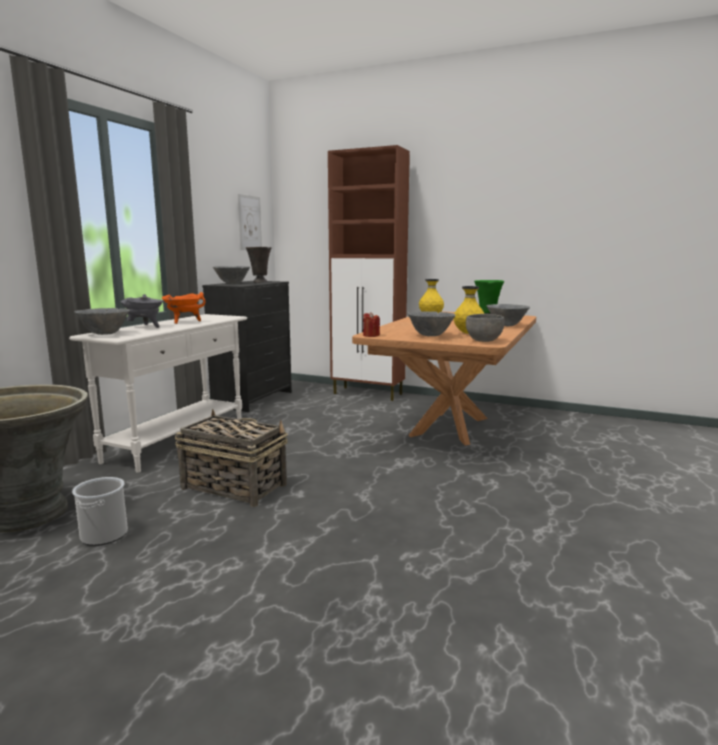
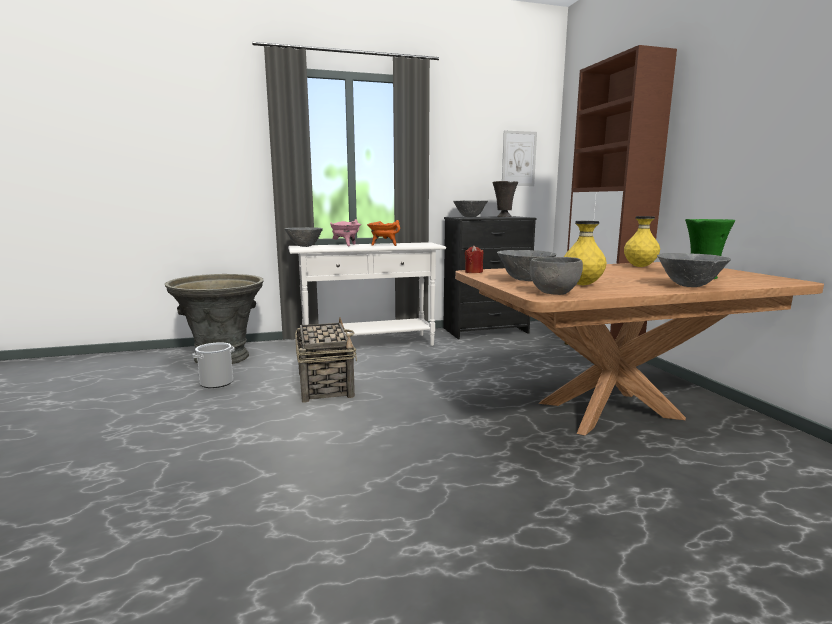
camera: 50 degrees right, 0 degrees up
(145, 327) = (345, 245): grey cooking pot -> pink cooking pot

